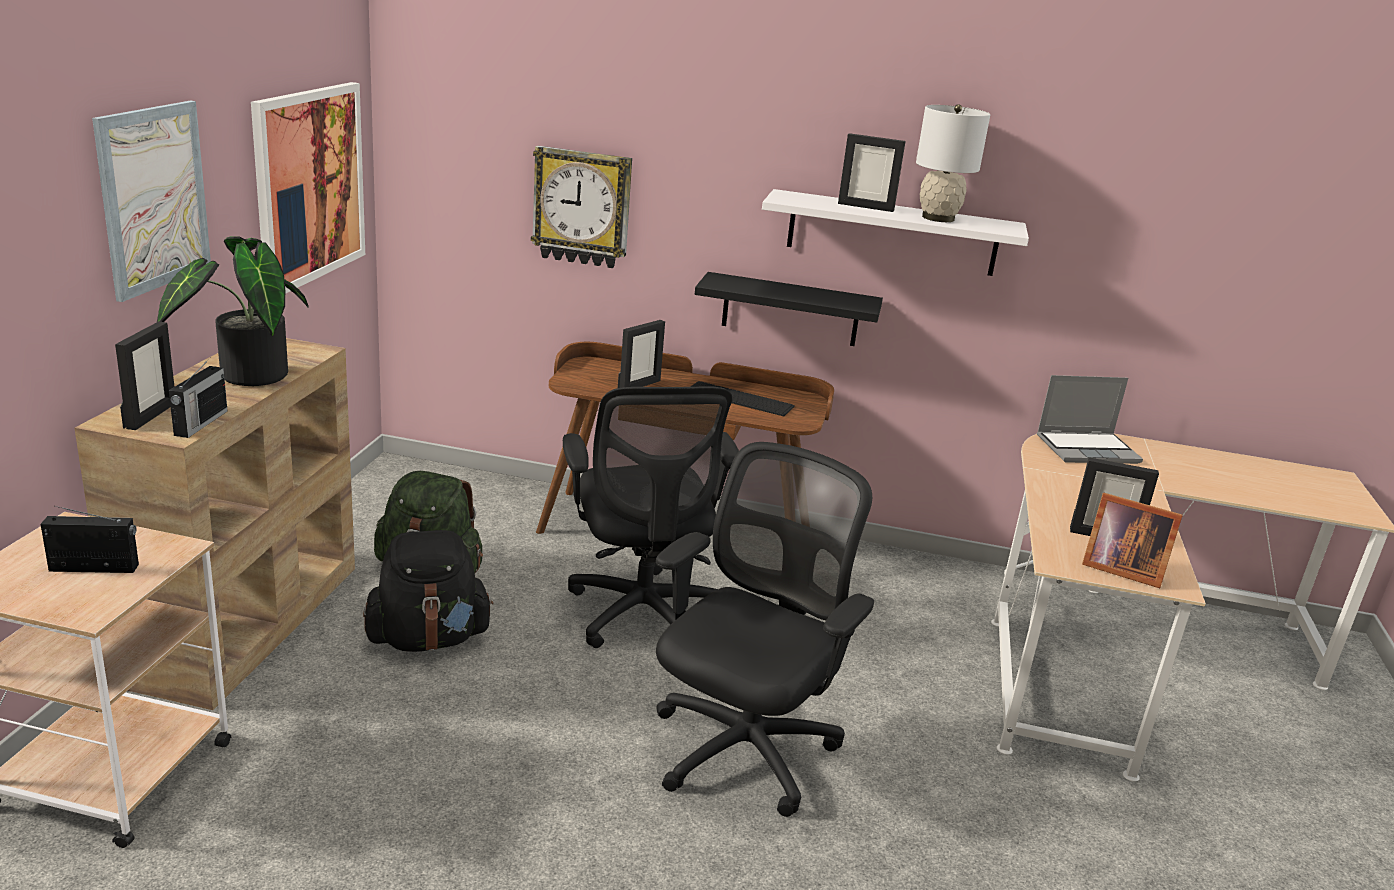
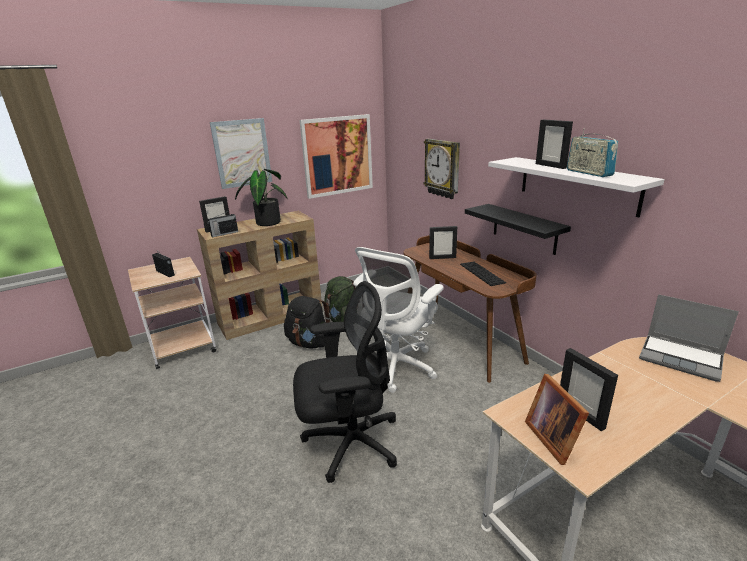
camera: 50 degrees right, 0 degrees up
(640, 607) = (398, 363): black office chair -> white office chair
(938, 218) = (589, 173): white table lamp -> radio

